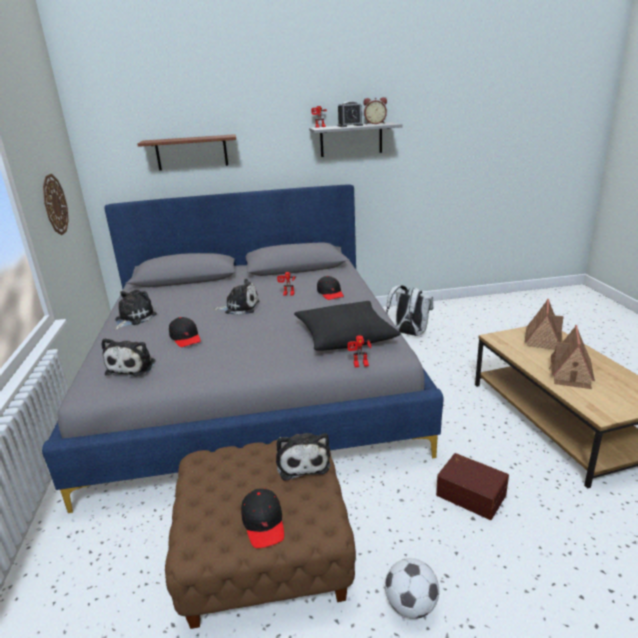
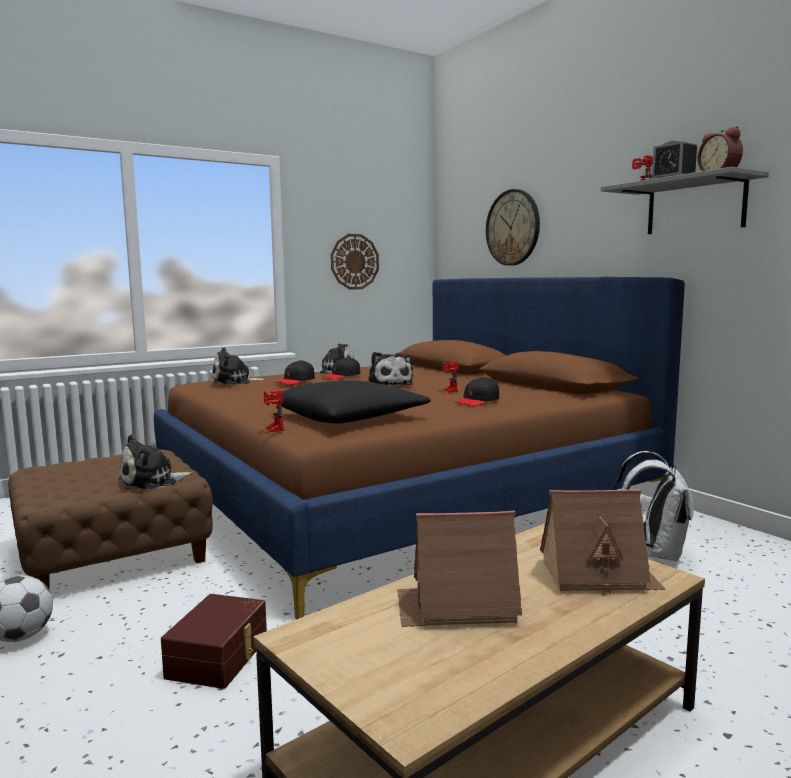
camera: 65 degrees right, 15 degrees down
(191, 152) = (513, 227): brown shelf -> wall clock
(252, 382) = (397, 491): grey bed -> brown bed
(264, 523) = (58, 483): black cap -> black cap (342, 376)

